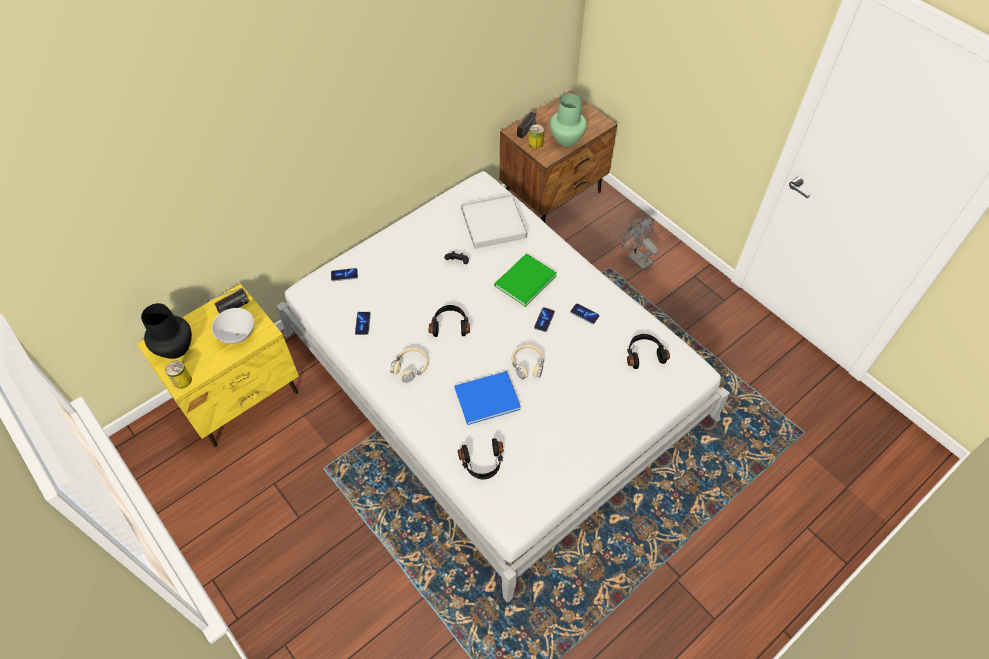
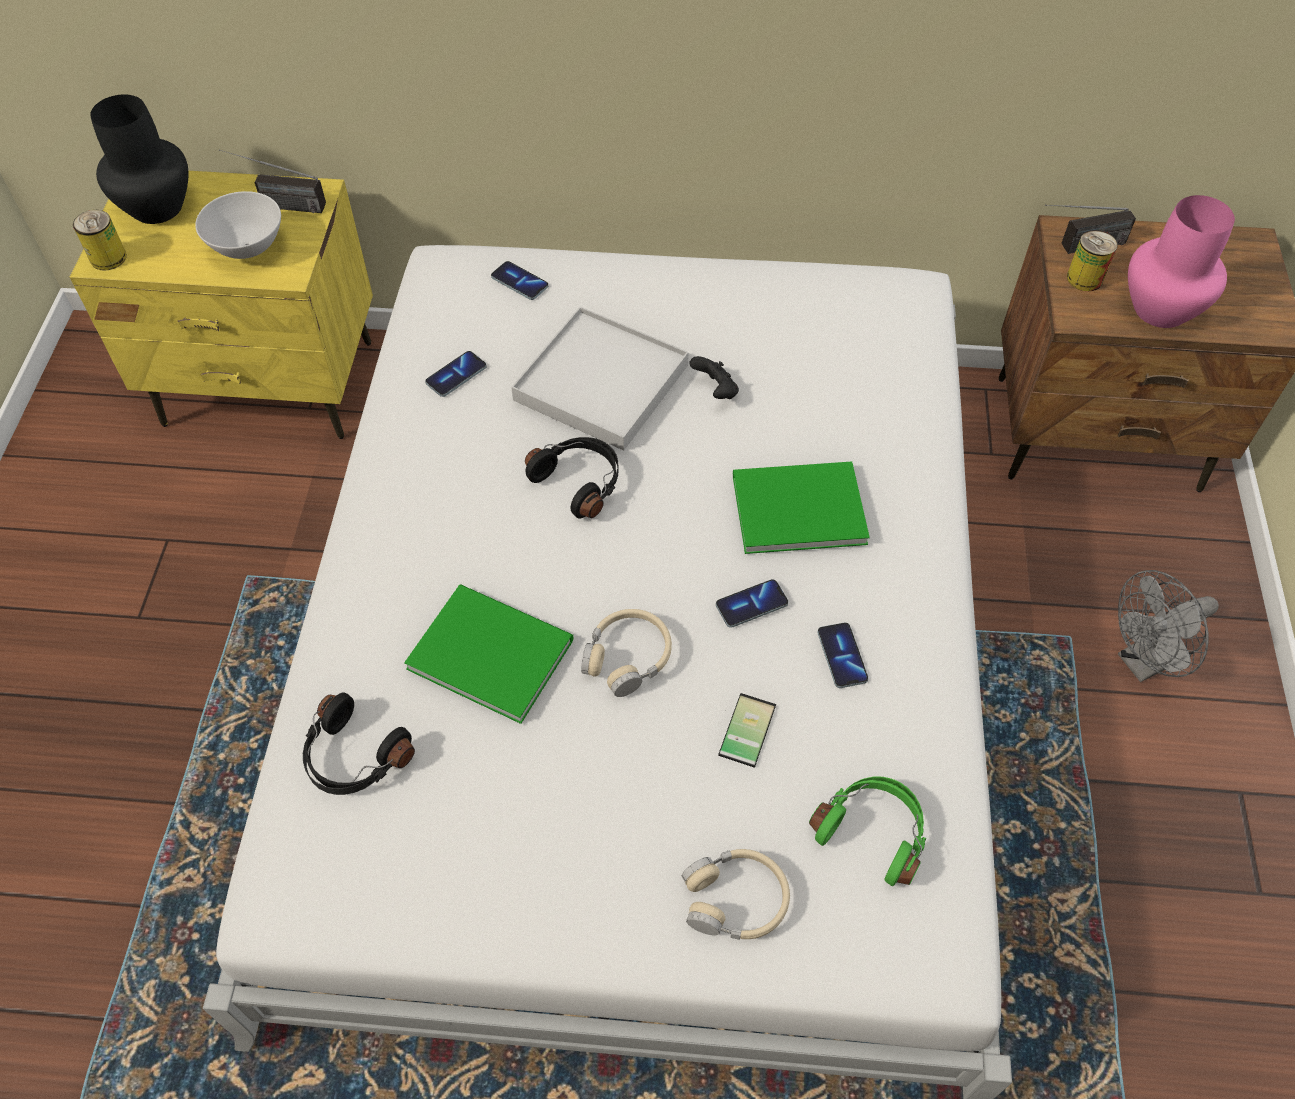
camera: 45 degrees right, 0 degrees up
(410, 367) = (439, 499): beige headphones -> beige headphones (735, 900)
(485, 398) = (488, 650): blue book -> green book
(494, 223) = (855, 370): white tray -> white tray (601, 383)
(567, 139) = (1162, 309): green vase -> pink vase
(581, 357) = (743, 728): none -> phone
(636, 258) = (1144, 662): grey fan -> grey fan turned 120 degrees counterclockwise
(644, 354) = (873, 831): black headphones -> green headphones

